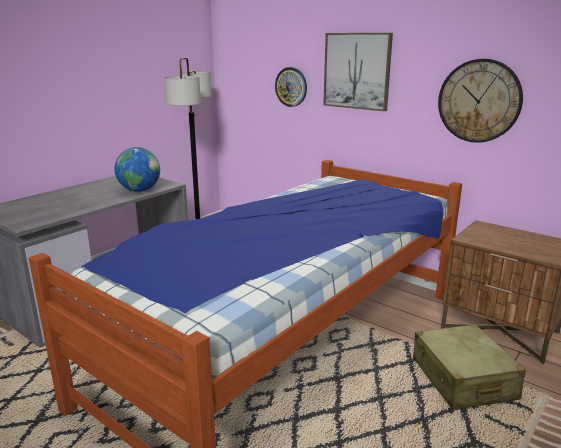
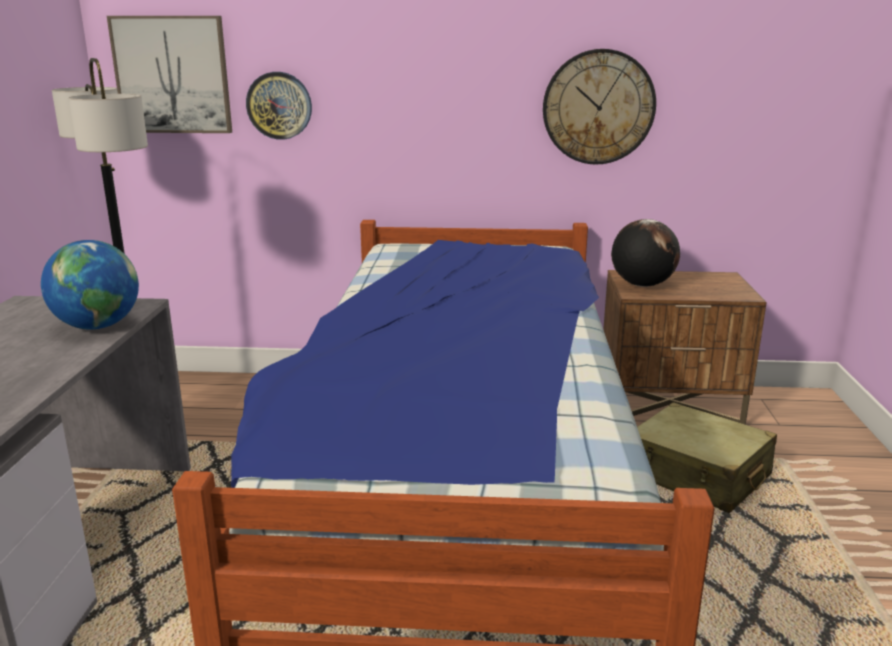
camera: 35 degrees left, 0 degrees up
(357, 71) = (405, 73): picture -> picture (172, 75)
(482, 234) = (642, 285): none -> globe

